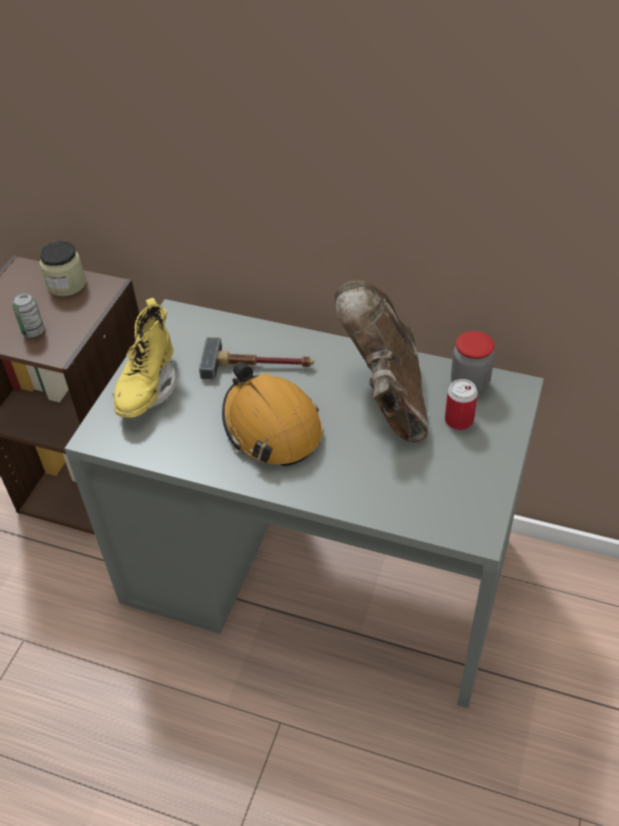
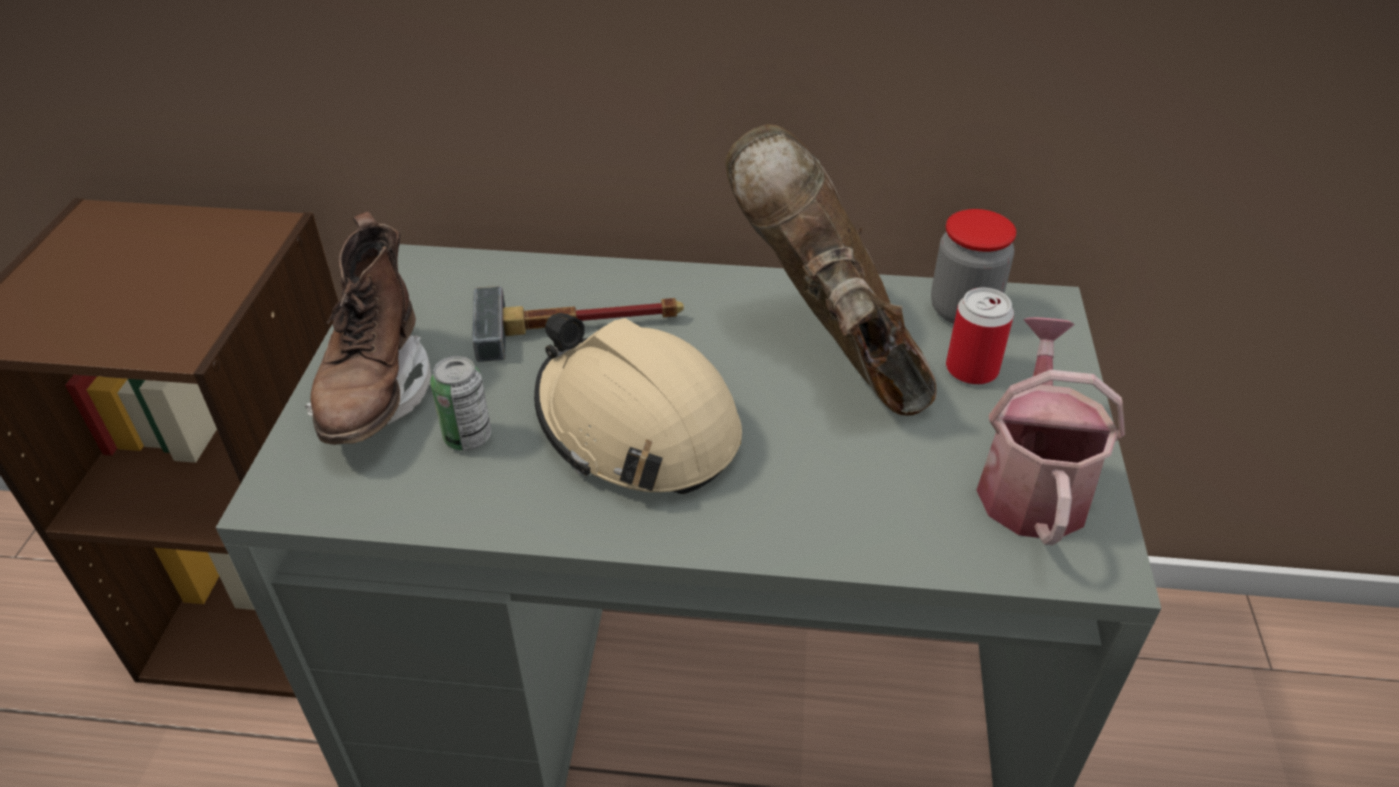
camera: 15 degrees left, 5 degrees down
(33, 331) = (126, 316): can -> can (468, 437)
(66, 284) = (186, 232): jar -> none
(147, 389) = (375, 393): yellow boot -> brown boot
(271, 426) = (636, 426): orange hard hat -> beige hard hat
(463, 487) = (1031, 482): none -> watering can

